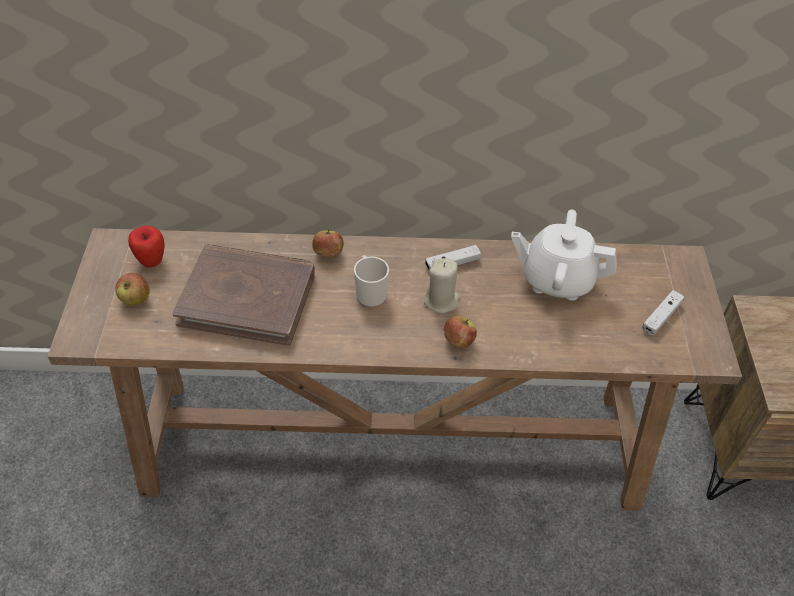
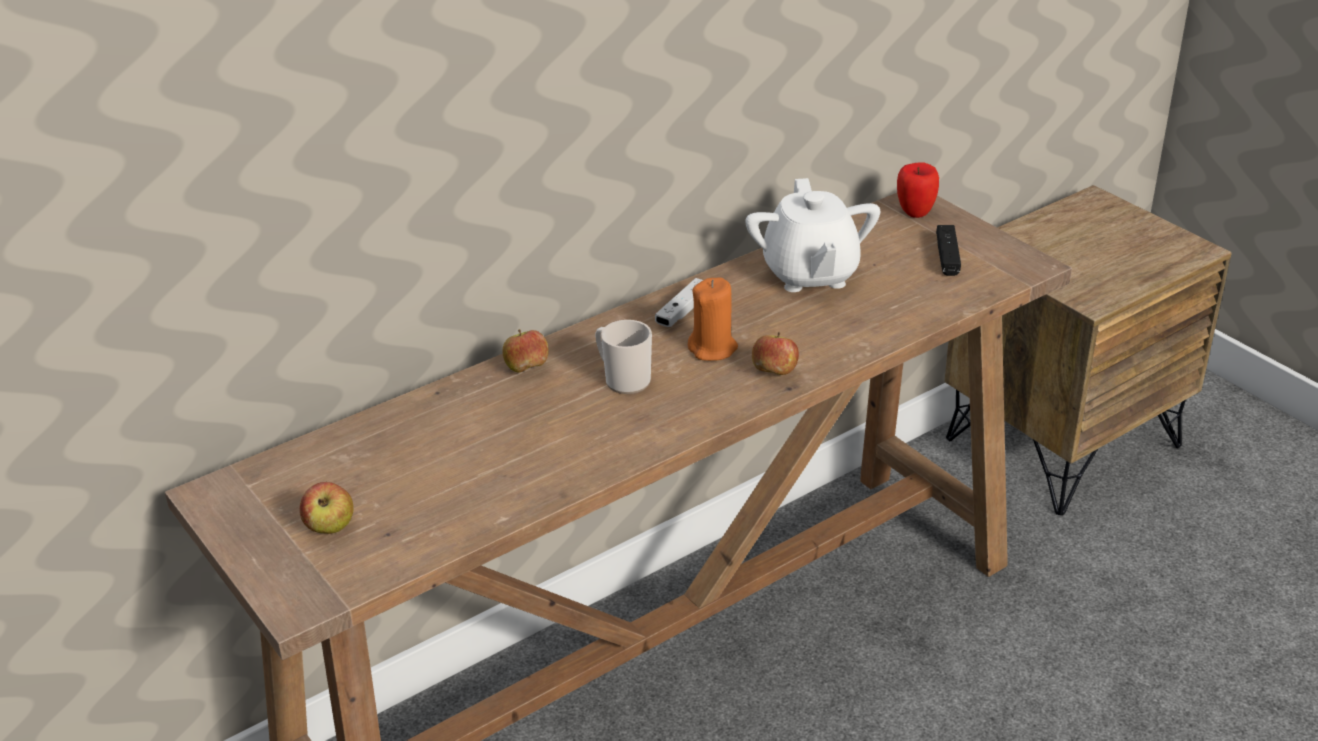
camera: 35 degrees left, 15 degrees down
(152, 261) = (301, 482): apple -> apple (915, 212)
(248, 297) = (480, 454): brown book -> none
(441, 301) = (713, 348): beige candle -> orange candle
(556, 279) = (810, 274): white teapot -> white teapot turned 75 degrees counterclockwise
(661, 317) = (947, 257): white game controller -> black game controller

